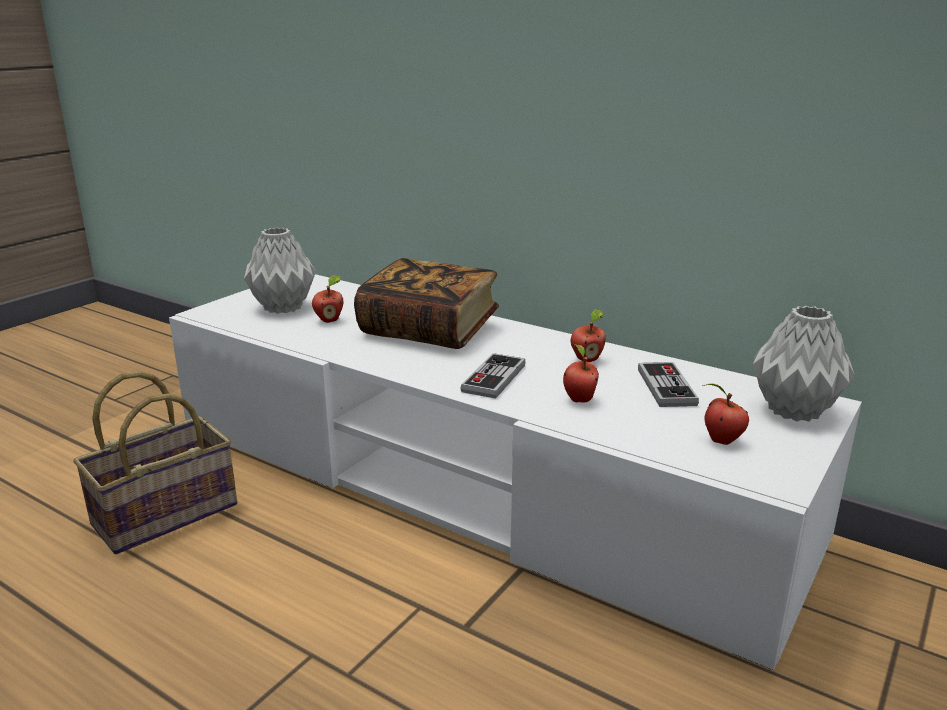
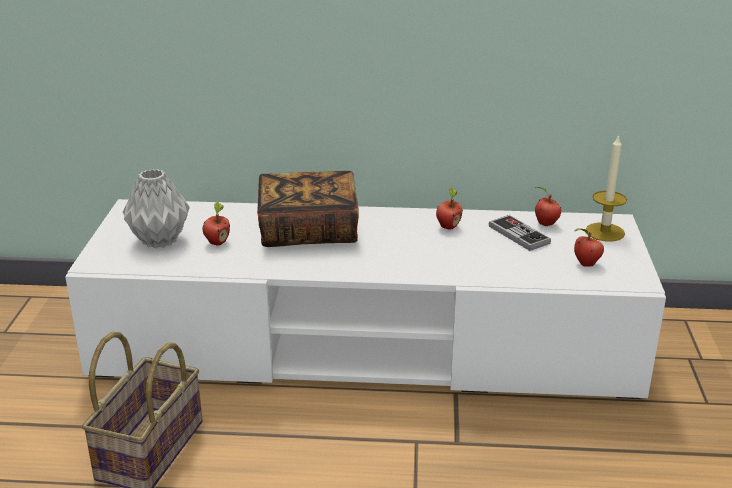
camera: 30 degrees left, 5 degrees up
(494, 378) = (405, 259): game controller -> none
(578, 399) = (476, 259): apple -> apple (544, 224)
(793, 411) = (604, 232): grey vase -> candle

